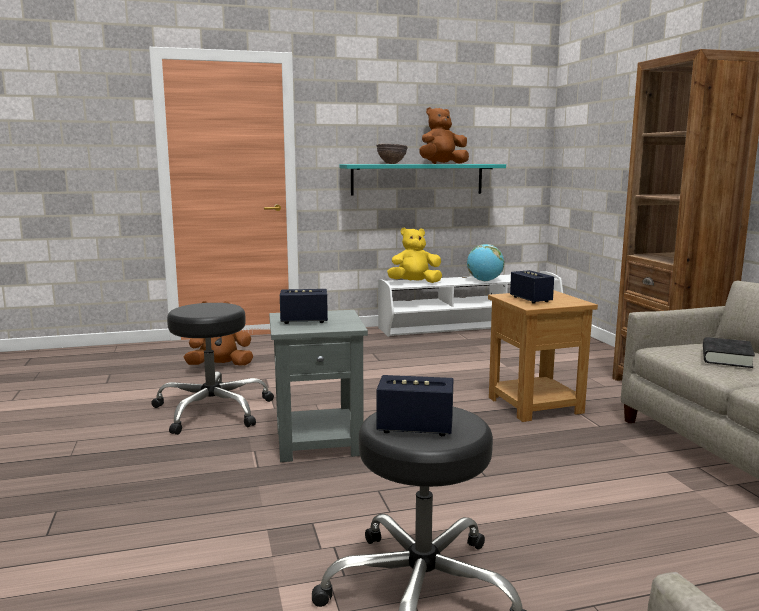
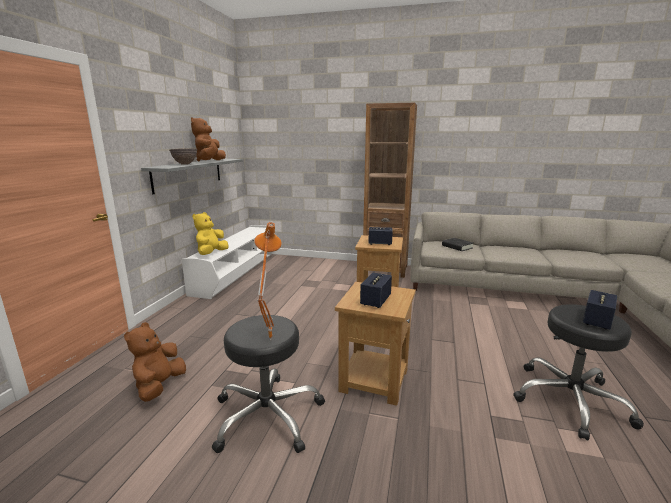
camera: 60 degrees left, 5 degrees up
(189, 313) = (268, 339): none -> orange table lamp
(319, 441) = (374, 380): grey side table -> brown side table
(417, 179) = (188, 174): turquoise shelf -> grey shelf
(484, 281) = (243, 239): globe -> none

